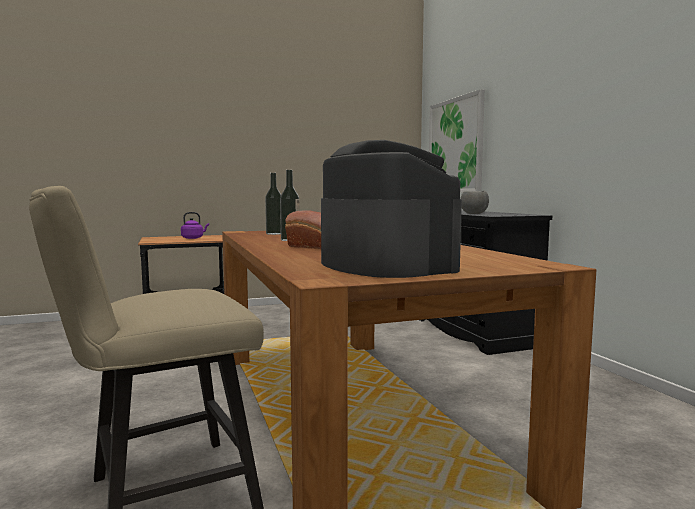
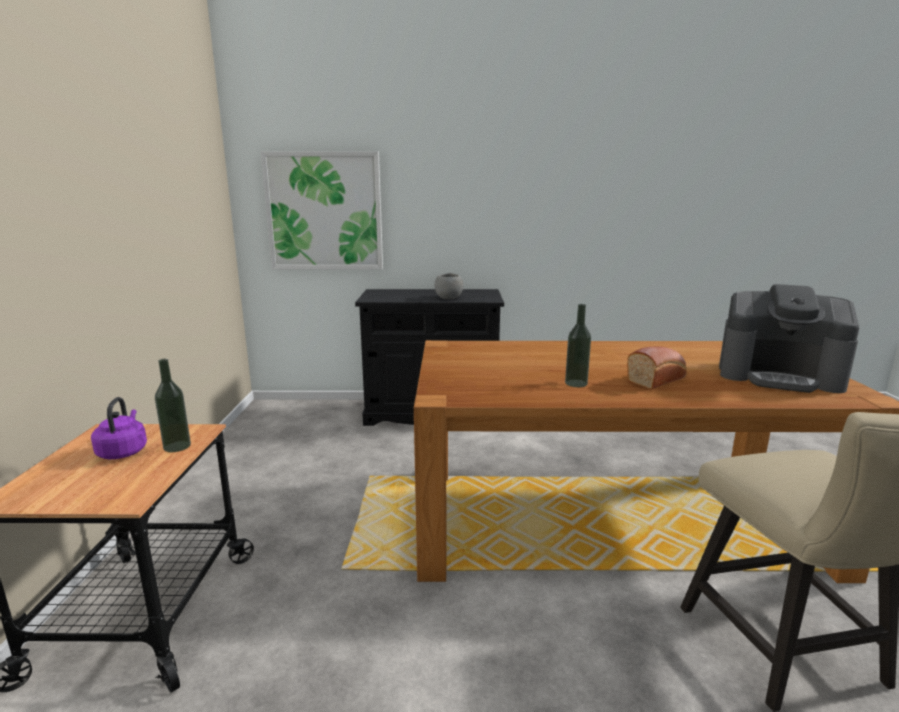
camera: 70 degrees left, 10 degrees up
(274, 233) = (484, 383): bottle -> bottle (177, 446)
(385, 264) = (779, 376): coffee machine -> coffee machine turned 150 degrees counterclockwise

